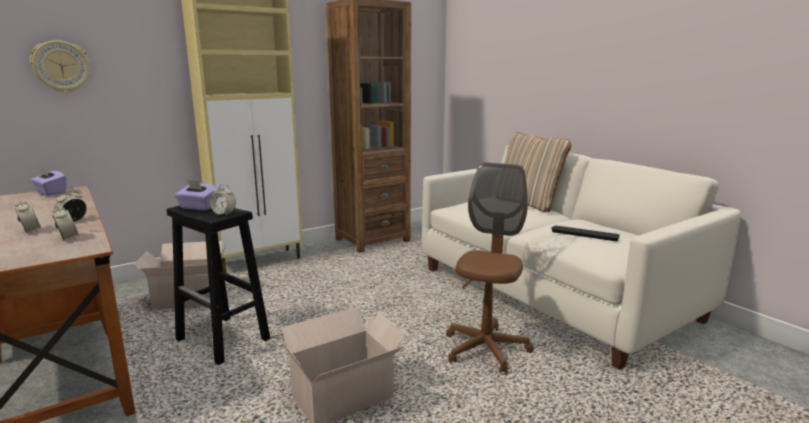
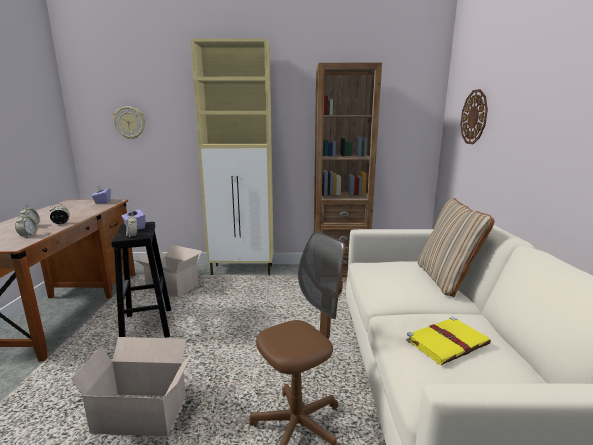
camera: 35 degrees right, 0 degrees up
(492, 60) = (474, 117): none -> wall clock
(585, 233) = (448, 342): keyboard -> yellow book

